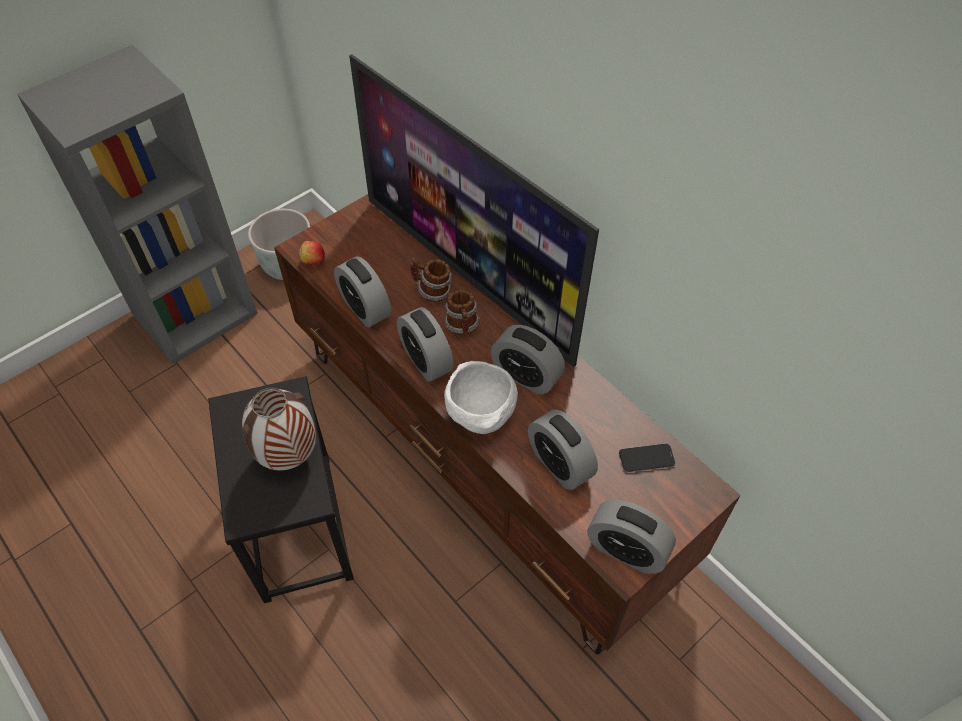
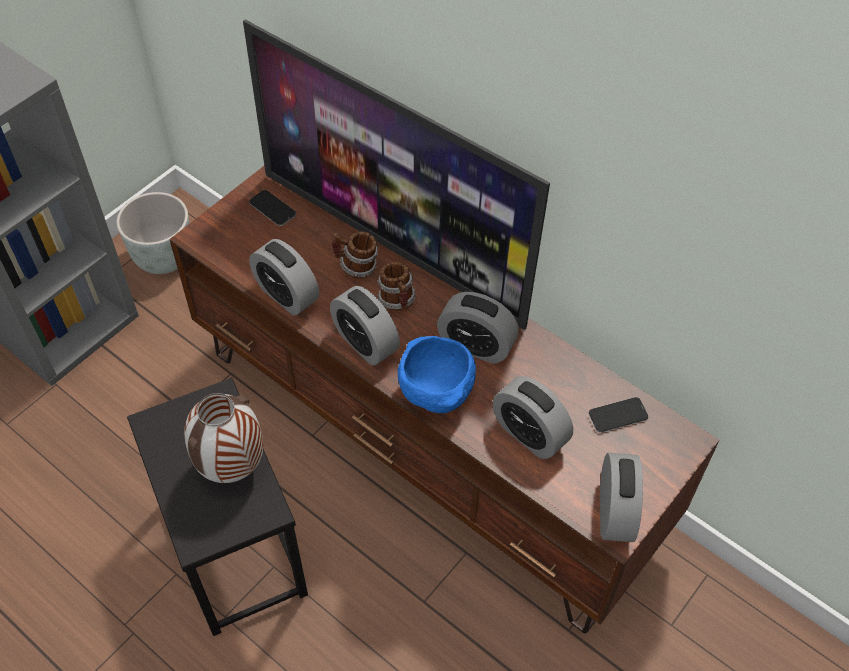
camera: 10 degrees left, 0 degrees up
(313, 260) = (217, 249): apple -> none
(369, 231) = (272, 209): none -> phone
(481, 416) = (437, 394): white bowl -> blue bowl
(626, 550) = (614, 512): alarm clock -> alarm clock turned 105 degrees counterclockwise

